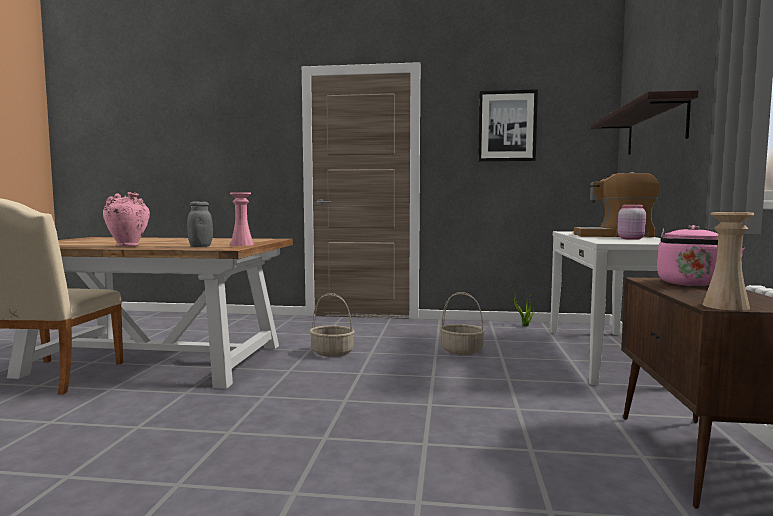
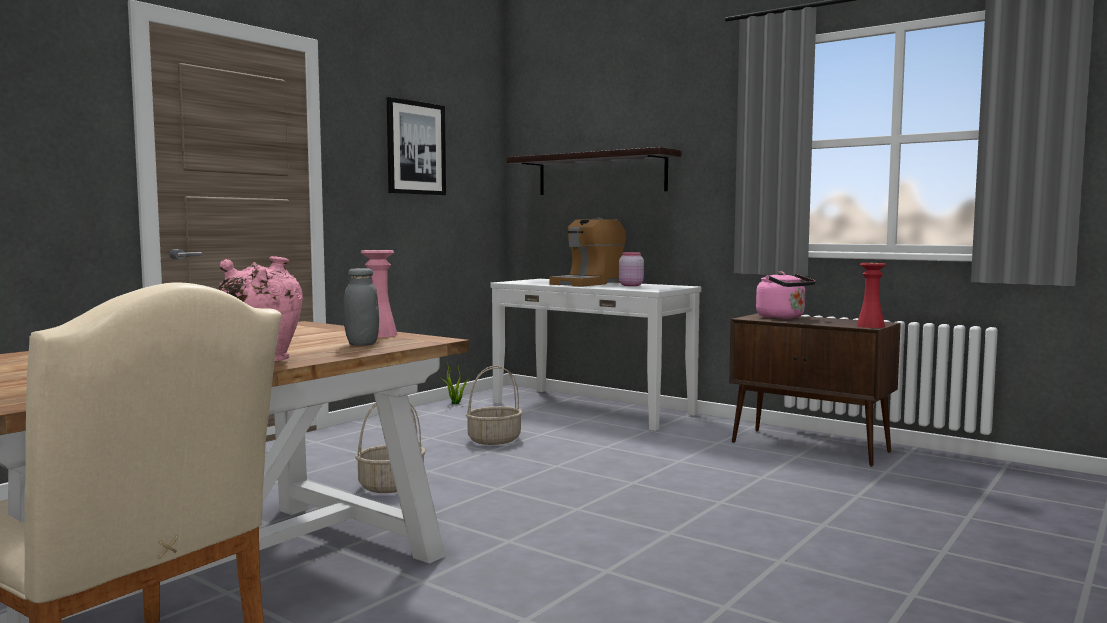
camera: 60 degrees left, 0 degrees up
(725, 306) = (870, 326): beige vase -> red vase

